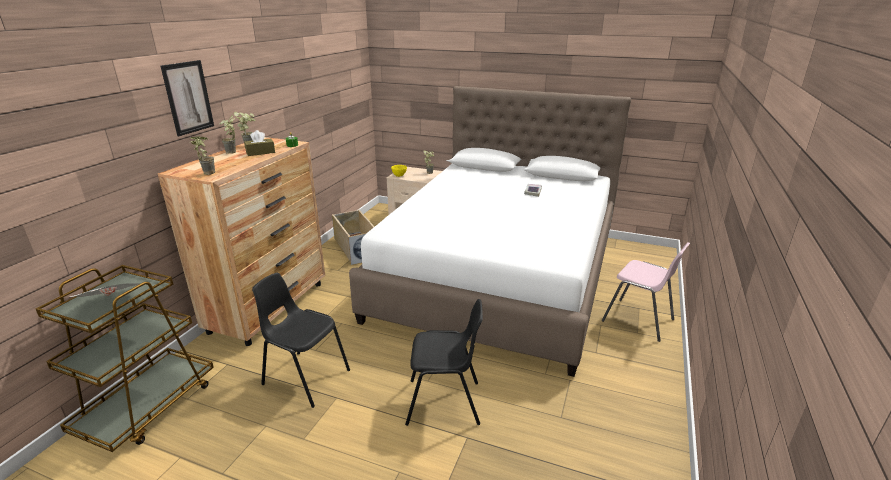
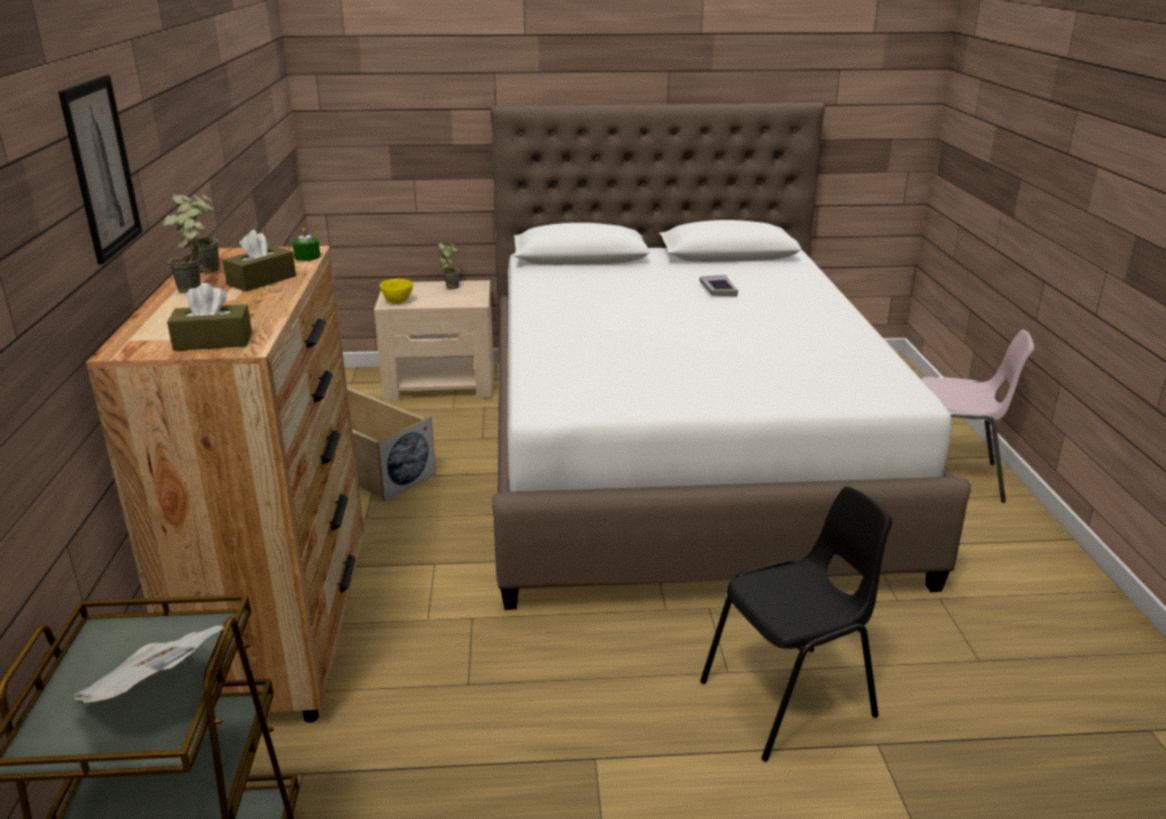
camera: 25 degrees left, 0 degrees up
(205, 173) = (213, 341): potted plant -> brown tissue box
(305, 377) = (498, 742): black chair -> none

